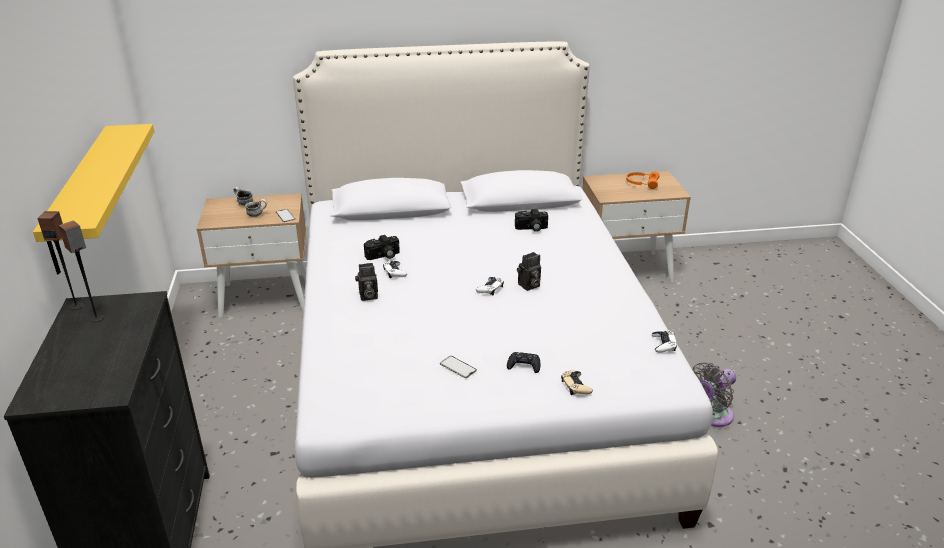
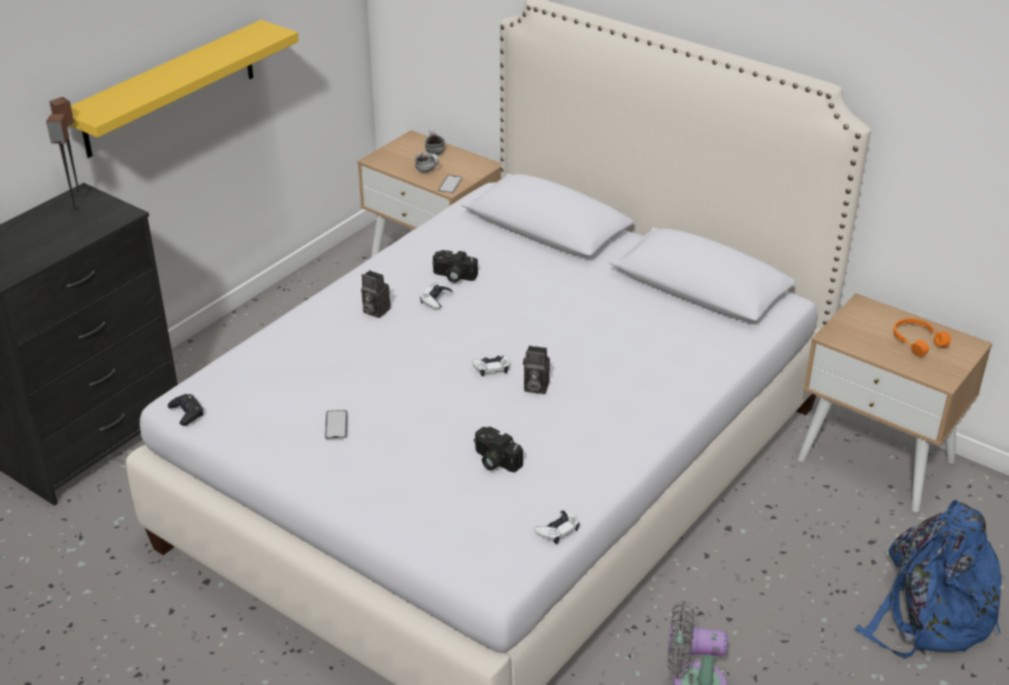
camera: 45 degrees right, 5 degrees up
(524, 365) = (393, 461): black game controller -> black game controller (186, 413)
(531, 228) = (651, 325): camera -> camera (494, 461)
(575, 386) = (402, 509): beige game controller -> none
(742, 320) = (929, 614): none -> blue backpack

